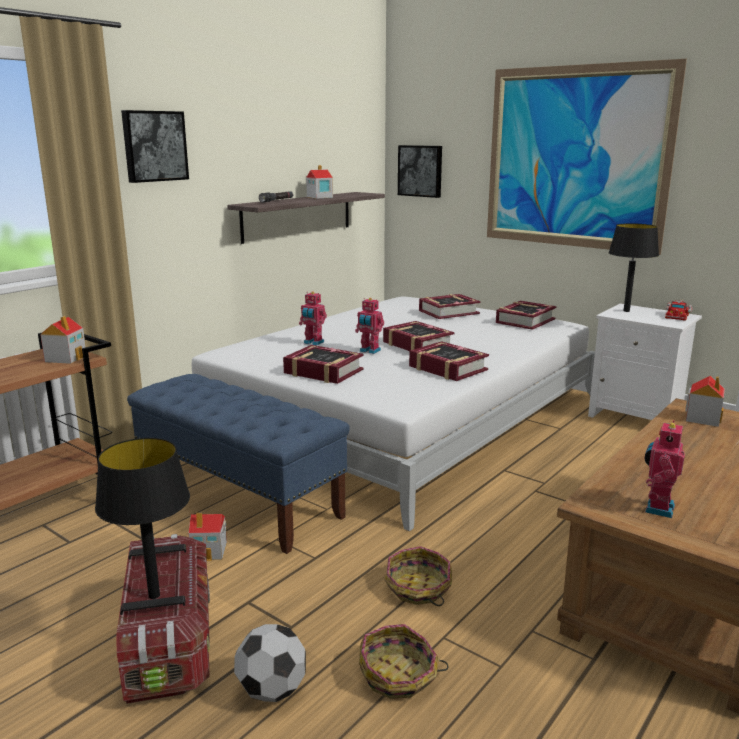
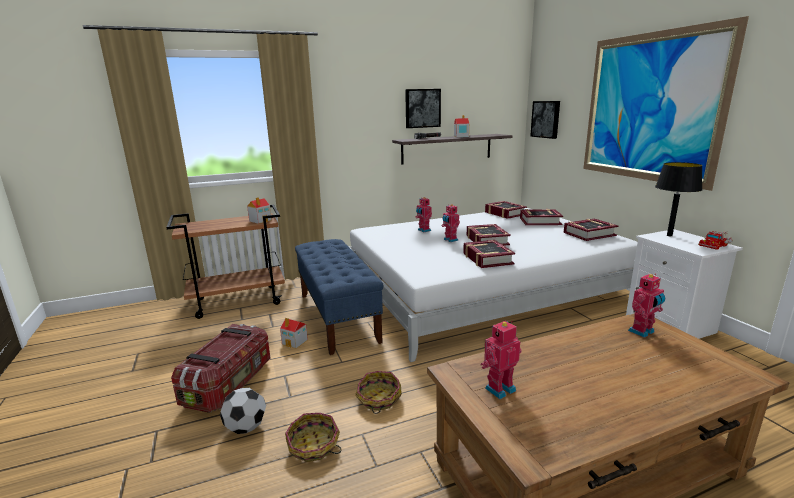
camera: 30 degrees right, 0 degrees up
(154, 146) = (342, 104): picture -> picture (422, 108)
(154, 595) = (212, 354): black table lamp -> none
(323, 372) = (406, 248): book -> book (505, 213)
(702, 418) = (643, 332): toy house -> toy robot

